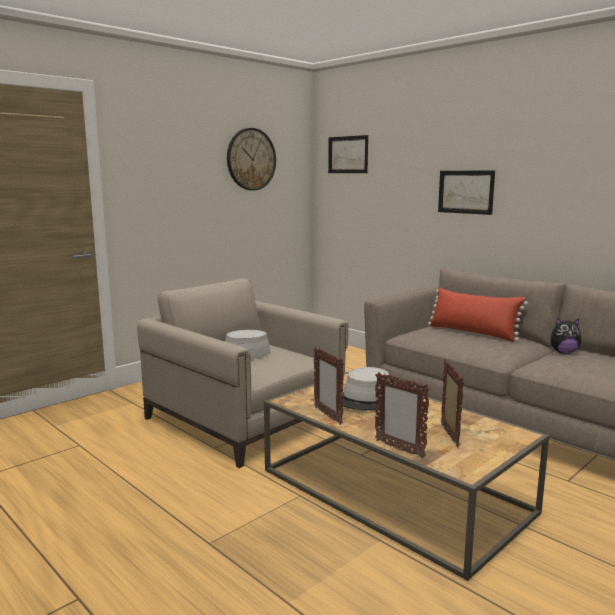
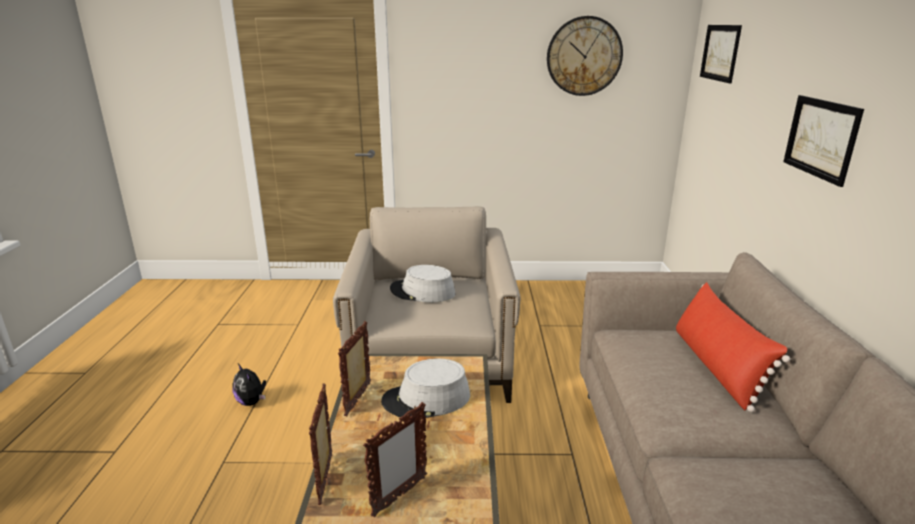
camera: 45 degrees right, 10 degrees up
(563, 352) = (791, 470): plush toy -> plush toy (252, 402)

